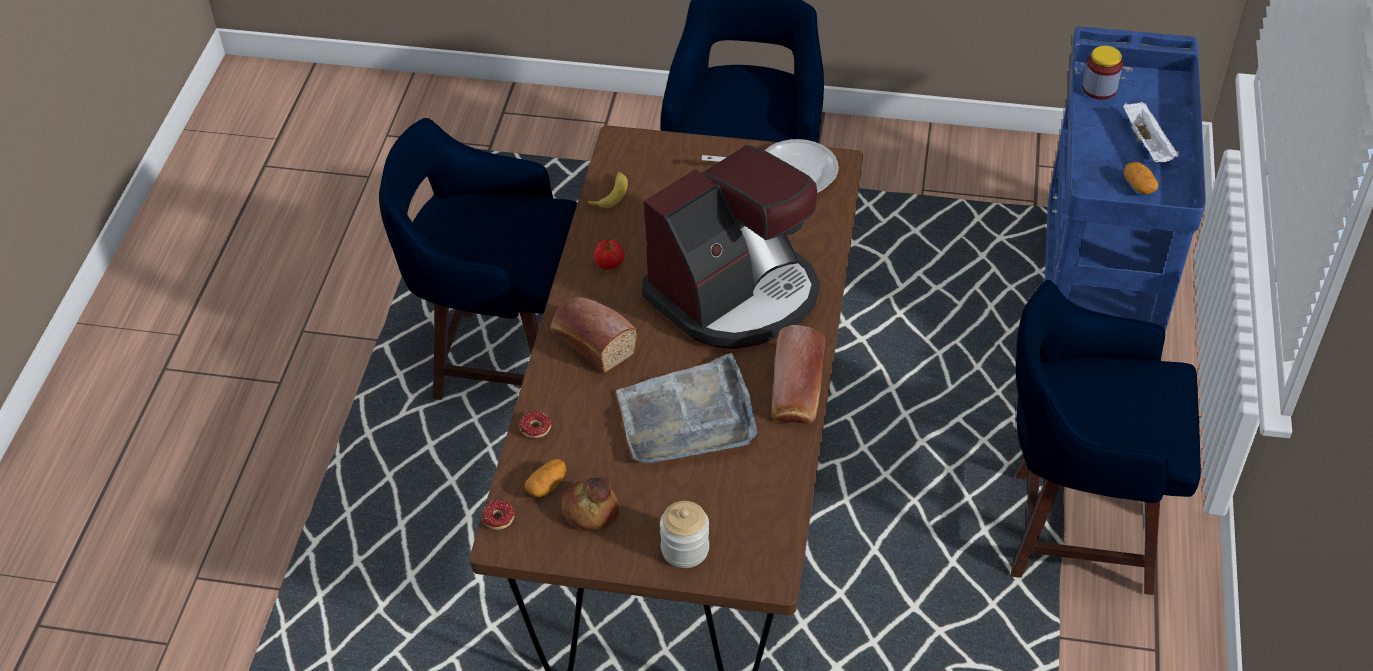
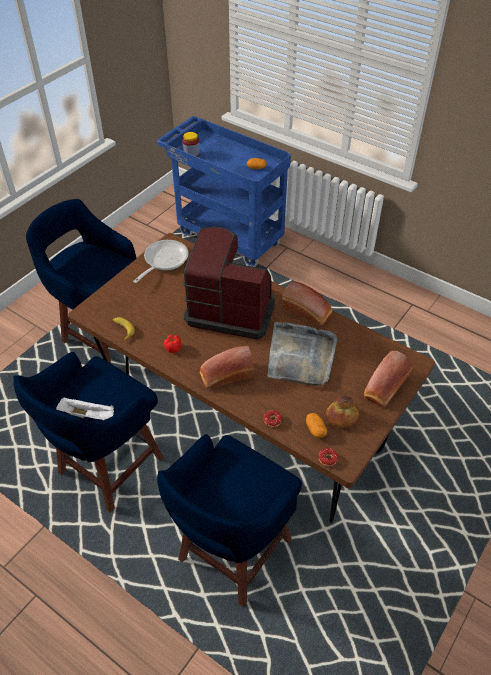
camera: 65 degrees left, 0 degrees up
(685, 549) = (385, 388): jar -> bread
(736, 294) = (231, 309): coffee machine -> coffee machine turned 60 degrees counterclockwise
(1073, 530) = (344, 301): blue stool -> blue stool (231, 553)
(1148, 144) = (235, 156): white tray -> white tray (88, 415)

